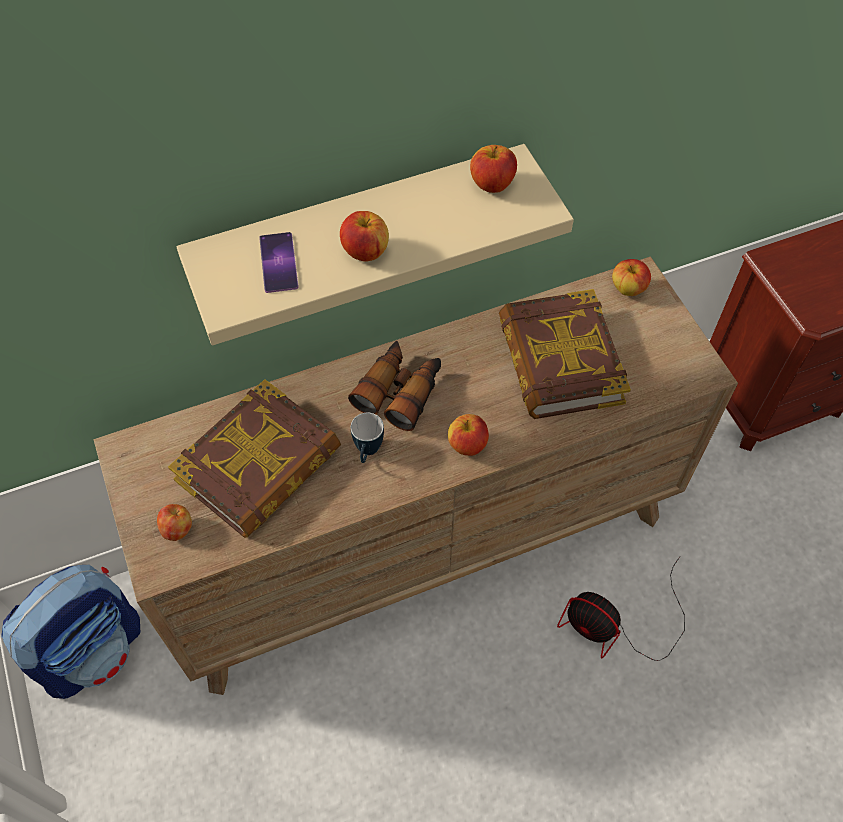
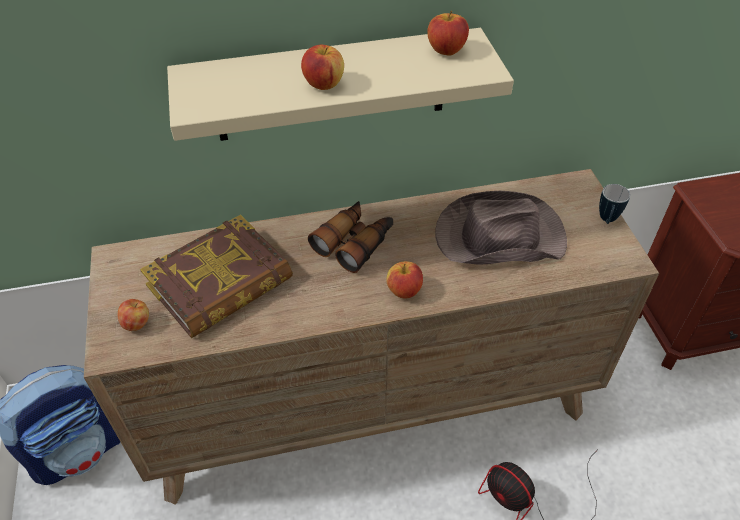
camera: 10 degrees right, 10 degrees down
(278, 262) = (247, 84): phone -> none
(367, 453) = (315, 286): mug -> mug (607, 221)
(559, 361) = (498, 236): book -> brown hat
(628, 289) = (567, 190): apple -> none

